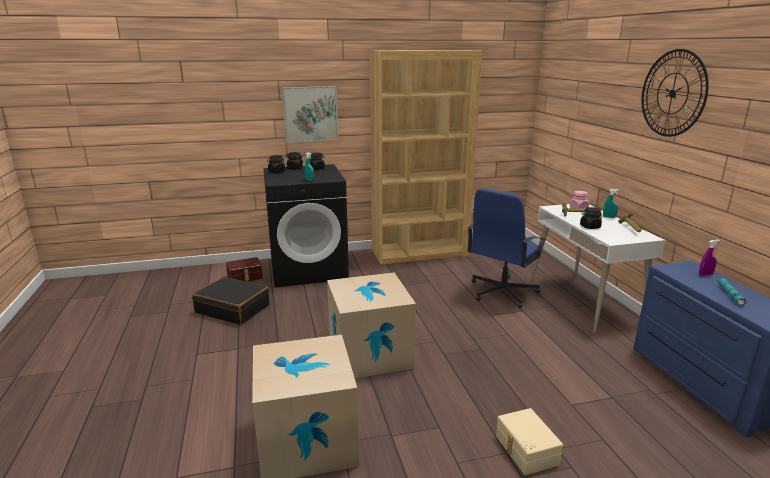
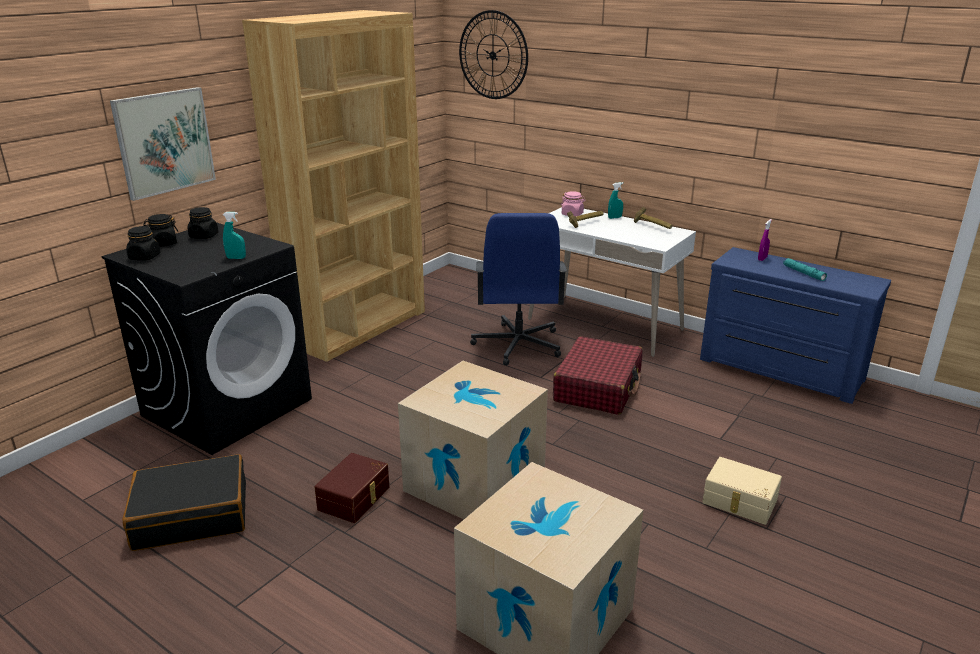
camera: 40 degrees left, 5 degrees up
(245, 277) = (135, 459): brown storage box -> brown storage box (355, 498)
(522, 335) = (598, 387): none -> red suitcase
(590, 227) = (617, 234): black jar -> none
(672, 93) = (678, 63): wall clock -> wall clock (493, 55)

